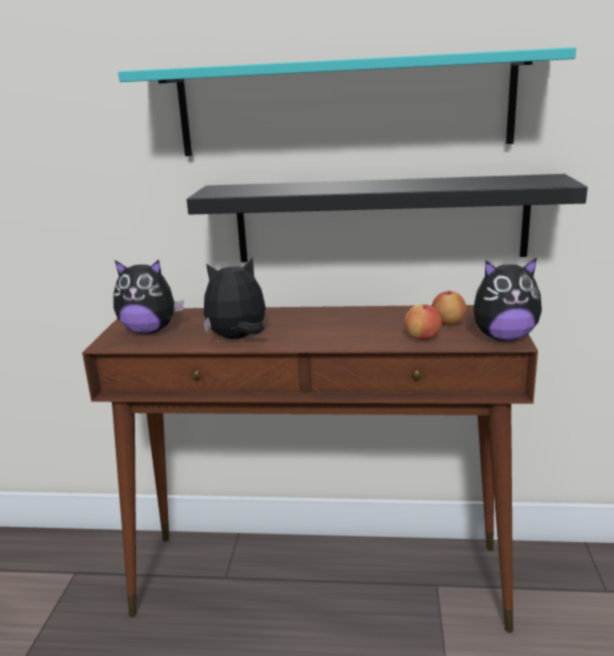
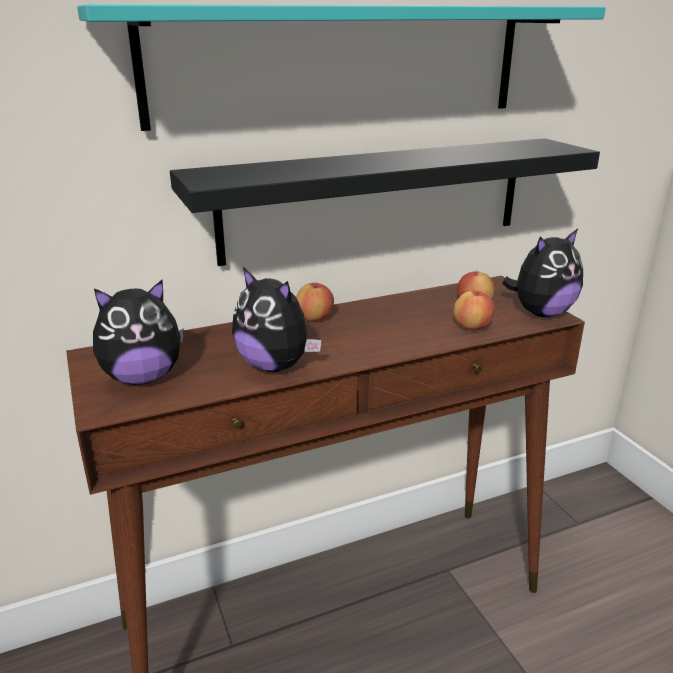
camera: 30 degrees left, 5 degrees up
(238, 338) = (275, 365): plush toy -> plush toy turned 90 degrees counterclockwise
(305, 313) = (314, 318): none -> apple

